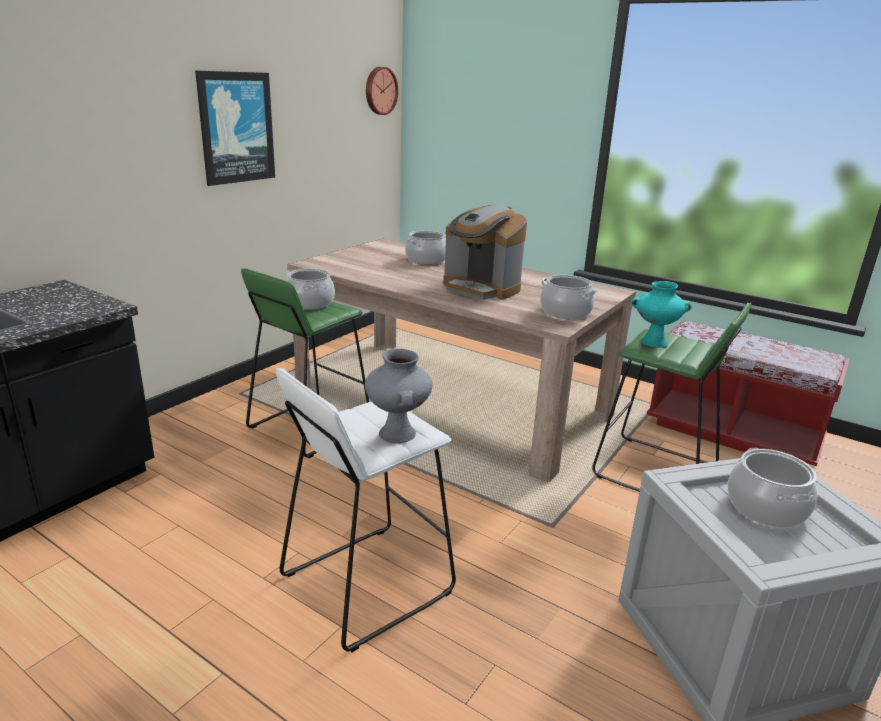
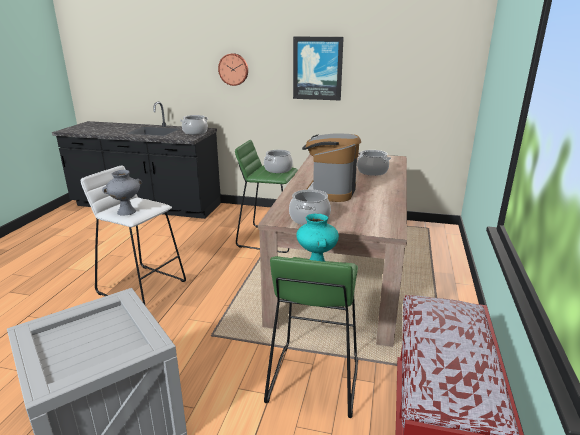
camera: 70 degrees right, 0 degrees up
(380, 90) = (457, 48): wall clock -> wall clock (233, 69)
(766, 508) = (101, 339): cooking pot -> cooking pot (195, 132)

